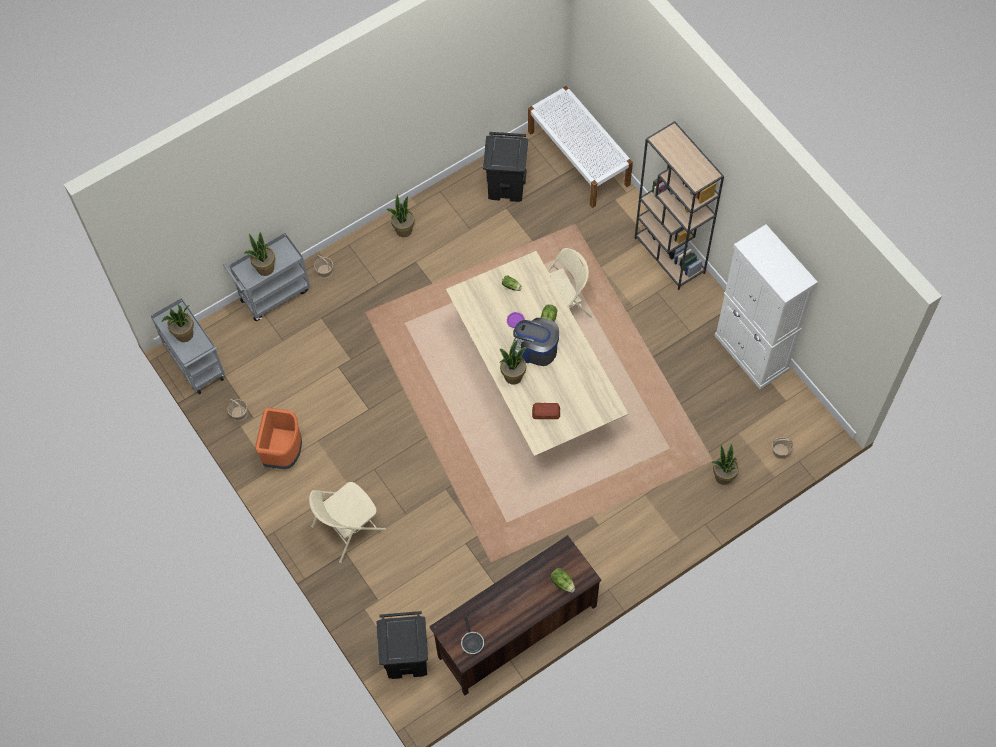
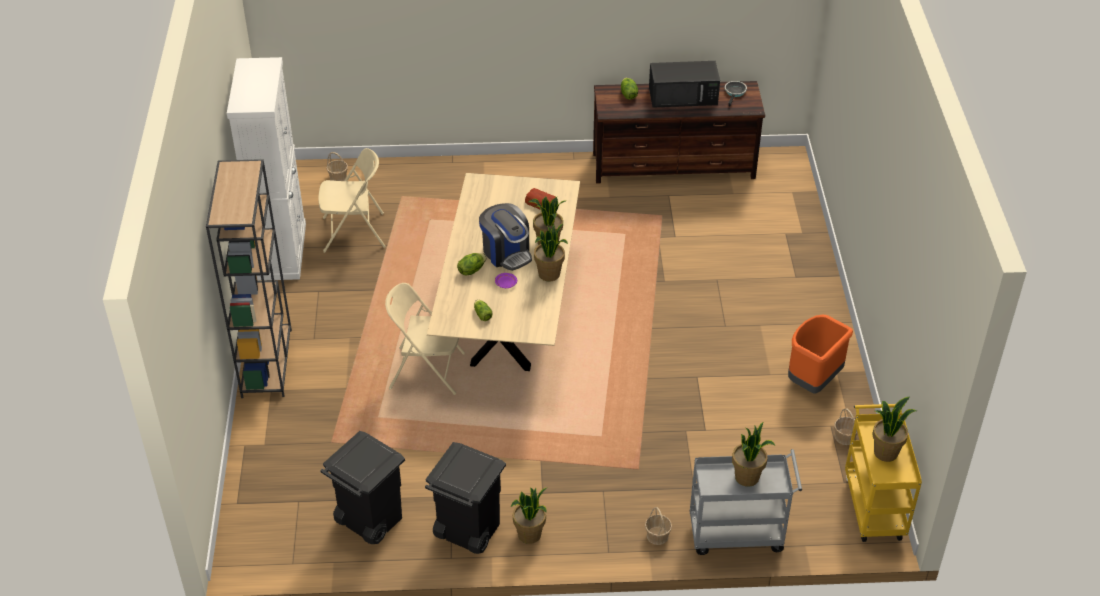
camera: 150 degrees left, 20 degrees down
(197, 366) = (872, 508): grey cart -> yellow cart
(348, 528) = (781, 293): beige chair -> beige chair (354, 232)
(407, 658) = (783, 188): black trash can -> black trash can (466, 531)
(514, 610) = (684, 96): none -> black microwave
(579, 158) = (257, 509): white bench -> none
(723, 476) = (404, 183): potted plant -> potted plant (549, 274)

